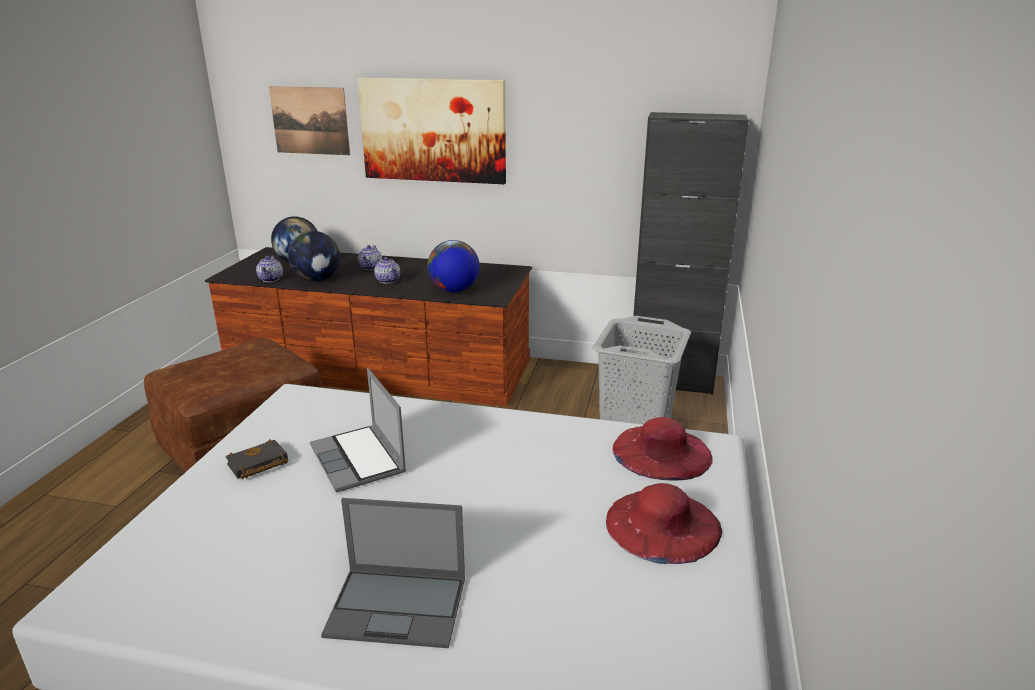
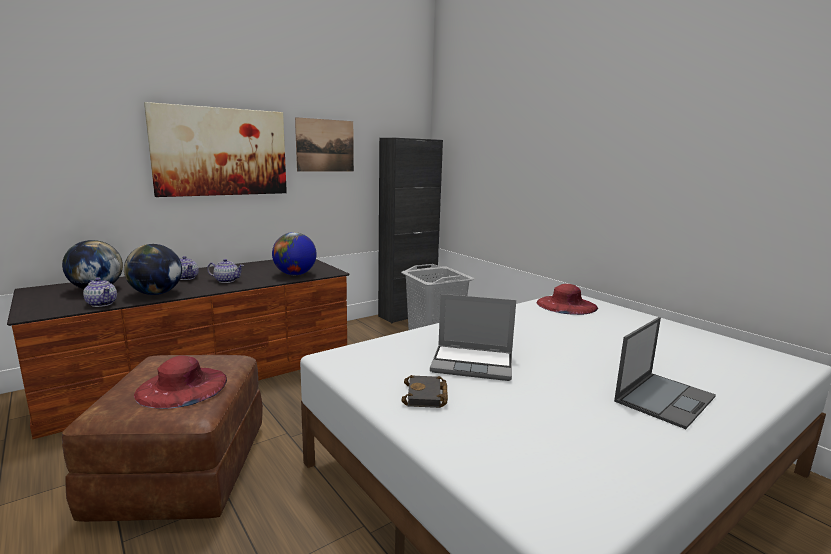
camera: 50 degrees left, 10 degrees down
(310, 120) = (81, 143): picture -> picture (325, 145)
(663, 524) = (633, 324): red hat -> red hat (182, 386)

